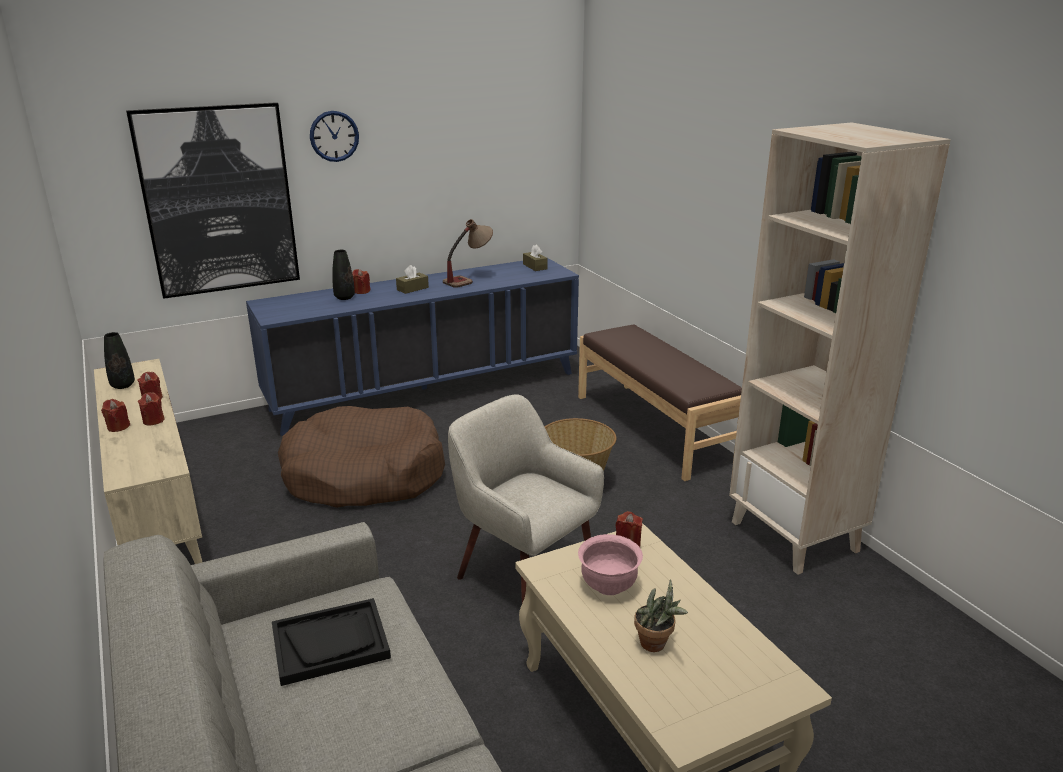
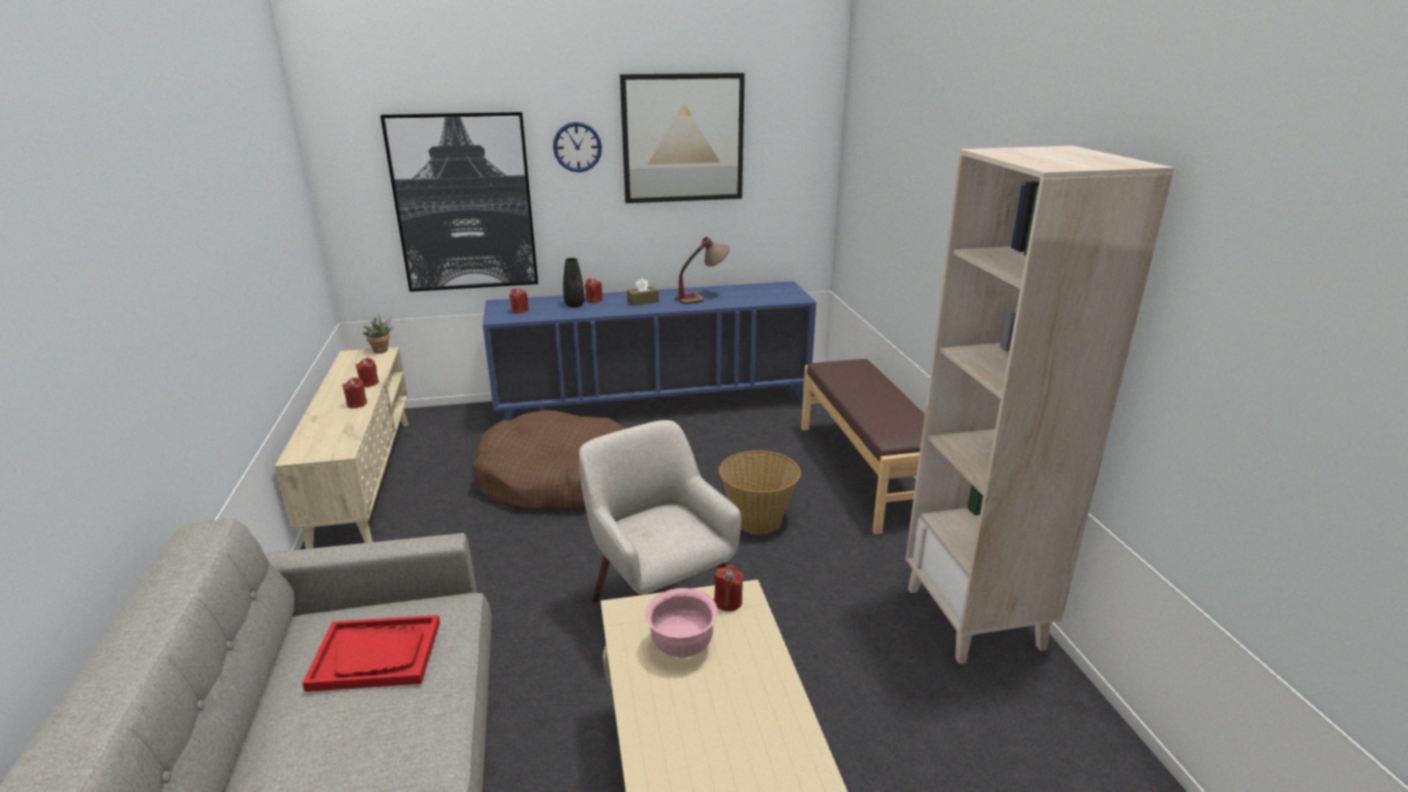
camera: 15 degrees right, 0 degrees up
(118, 427) = (325, 406): red candle -> red candle (520, 311)
(123, 385) = (353, 368): black vase -> none
(330, 643) = (376, 655): black tray -> red tray
(437, 123) = (682, 138): none -> picture
(535, 266) = (776, 290): brown tissue box -> none
(656, 645) = (696, 728): potted plant -> potted plant (381, 351)

